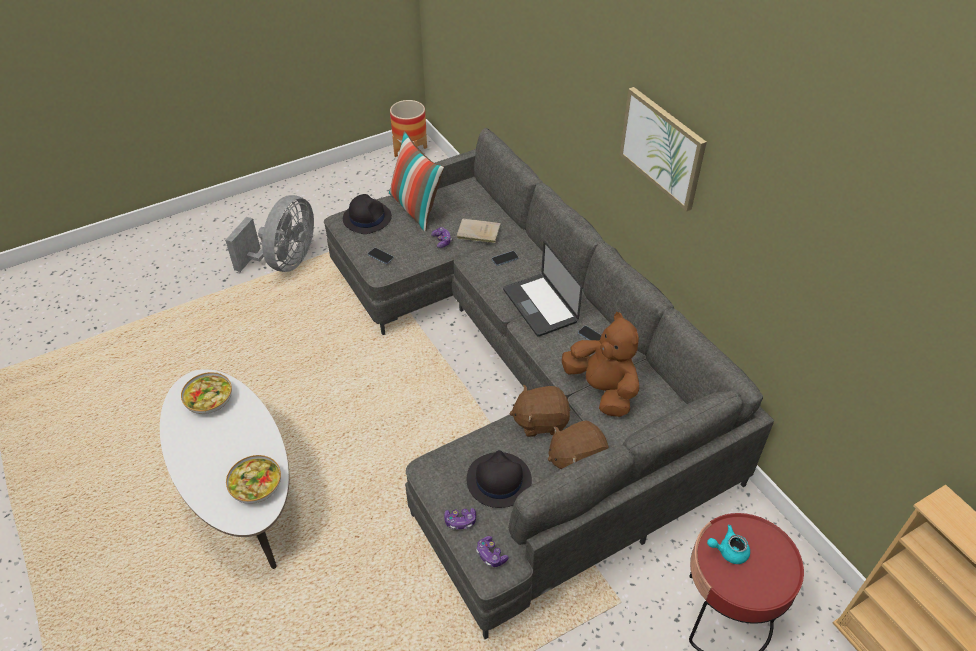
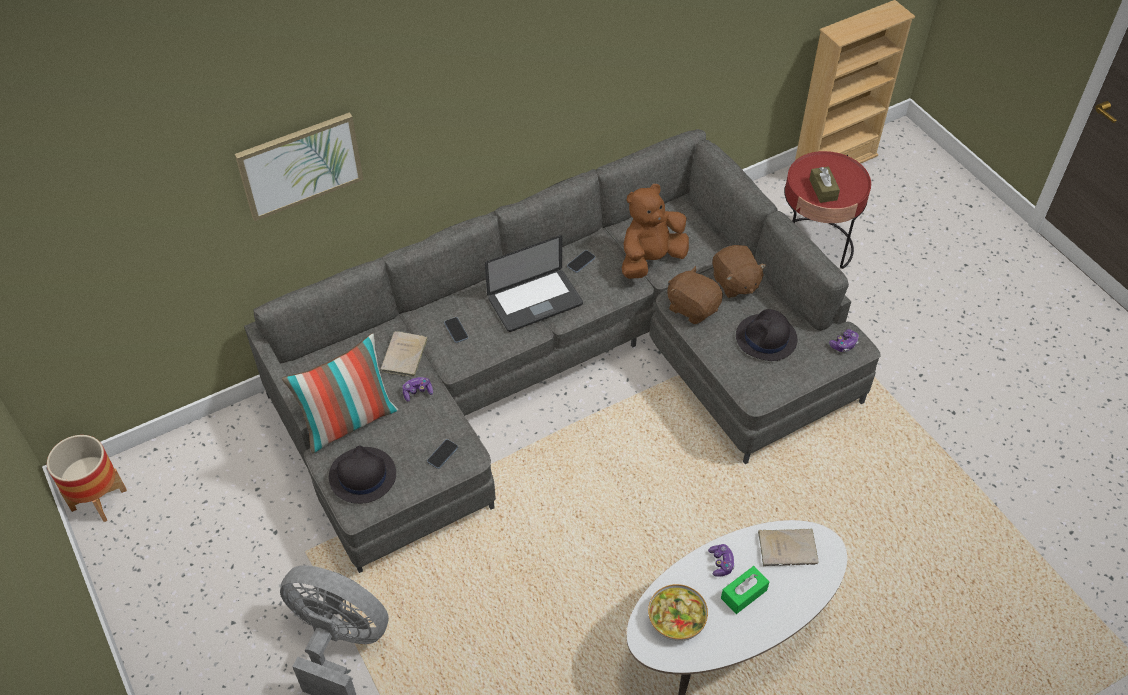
camera: 90 degrees left, 5 degrees up
(220, 448) = (743, 594): none -> green tissue box
(256, 487) = (789, 548): bowl -> beige book
(460, 521) = (814, 366): game controller -> game controller (721, 563)
(540, 421) = (692, 307): brown plush toy -> brown plush toy turned 135 degrees clockwise
(662, 147) = (513, 77): picture -> picture (300, 165)
(728, 551) = (823, 190): turquoise teapot -> brown tissue box

